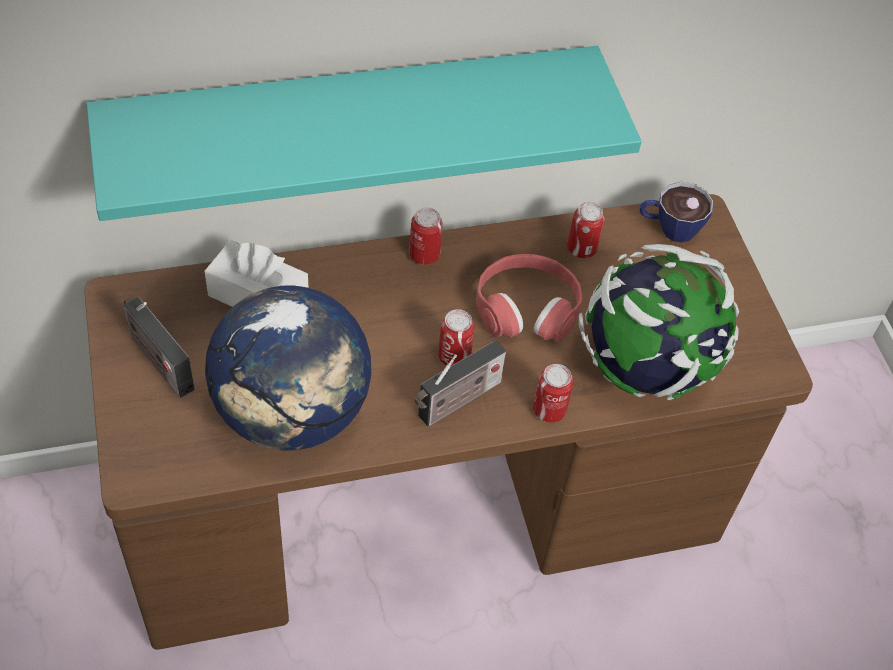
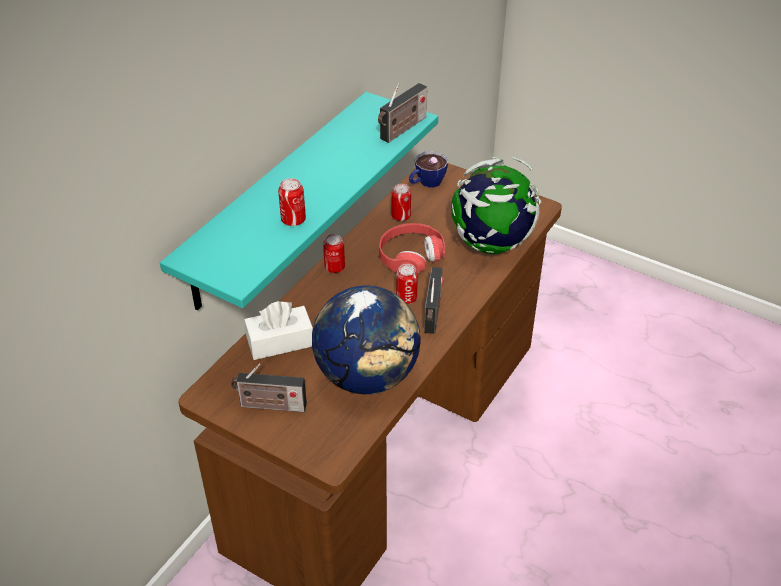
camera: 40 degrees left, 10 degrees down
(549, 410) = (475, 288): can -> can (293, 220)
(566, 128) = (402, 130): none -> radio

